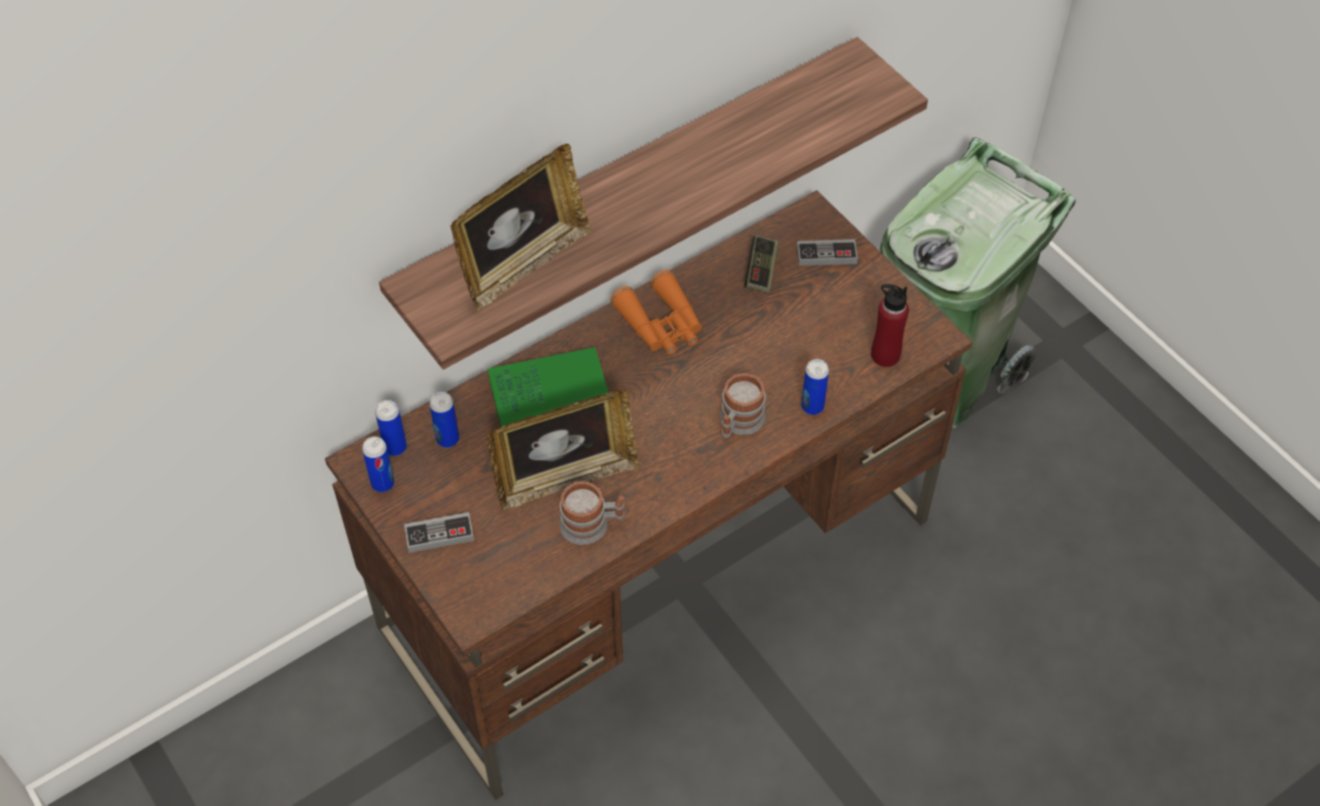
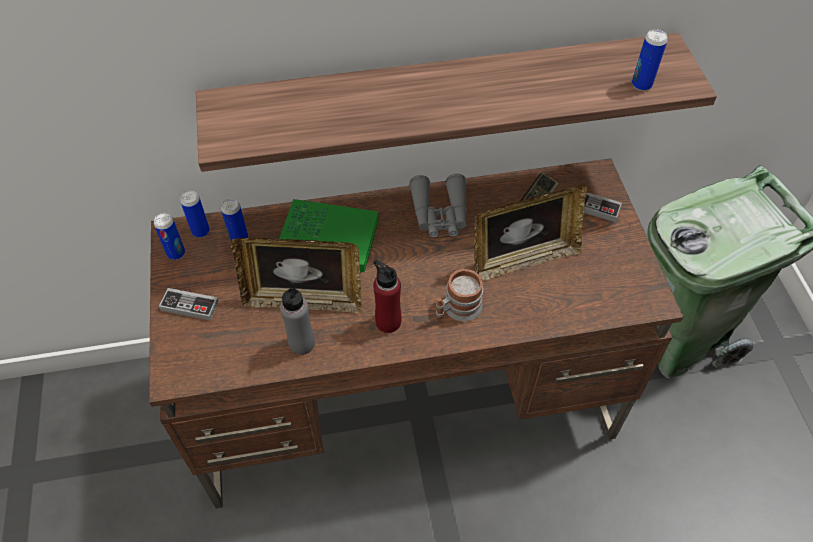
camera: 25 degrees right, 0 degrees up
(523, 264) = (308, 113): picture frame -> picture frame (523, 259)
(592, 524) = (301, 343): mug -> grey bottle
(661, 325) = (440, 214): orange binoculars -> grey binoculars
(812, 407) = (522, 319): can -> can (641, 85)
(885, 355) = (603, 300): red bottle -> red bottle (388, 322)

